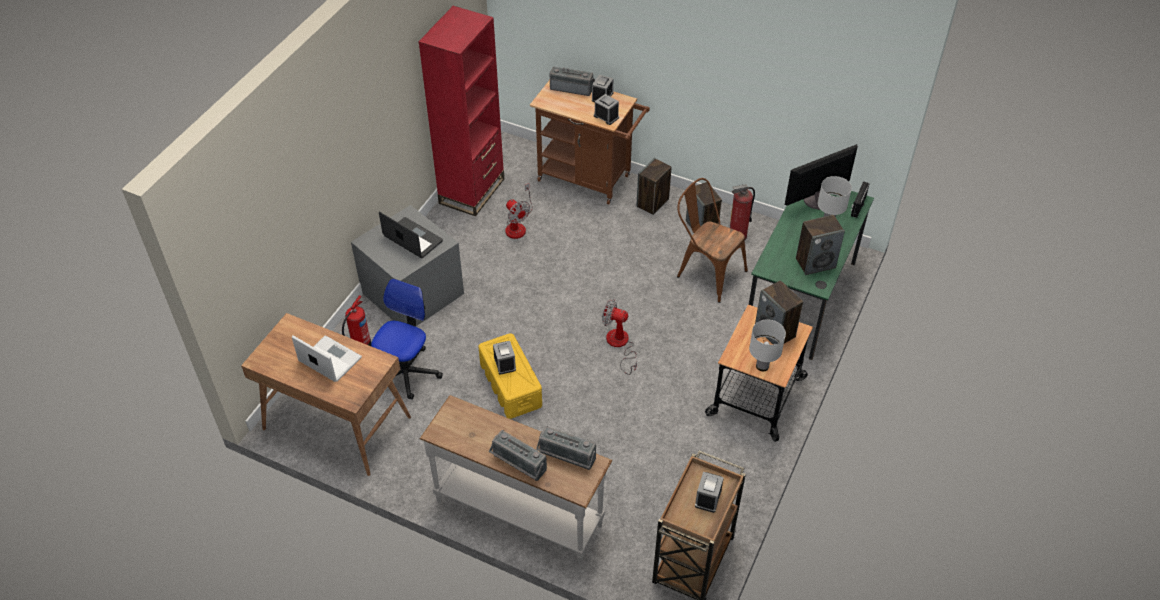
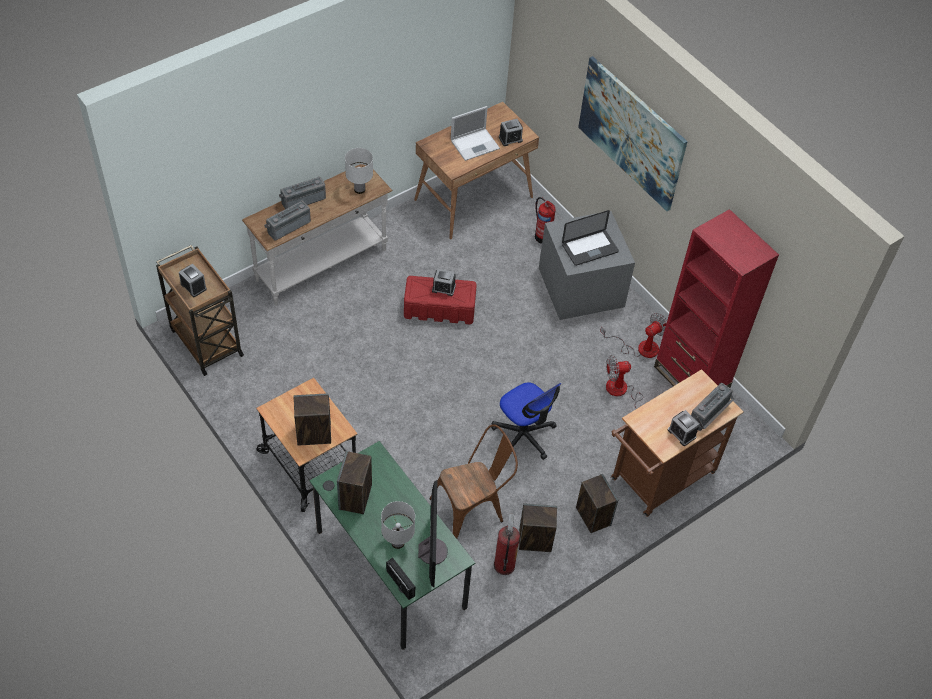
camera: 115 degrees right, 5 degrees up
(337, 142) = (631, 133): none -> picture
(406, 372) = (496, 253): office chair -> office chair (523, 436)
(510, 385) = (440, 309): yellow storage box -> red storage box
(606, 116) = (647, 421): alarm clock -> alarm clock (510, 139)
(619, 345) = (431, 398): fan -> fan (640, 347)
(762, 366) = (287, 404): white table lamp -> white table lamp (360, 189)

